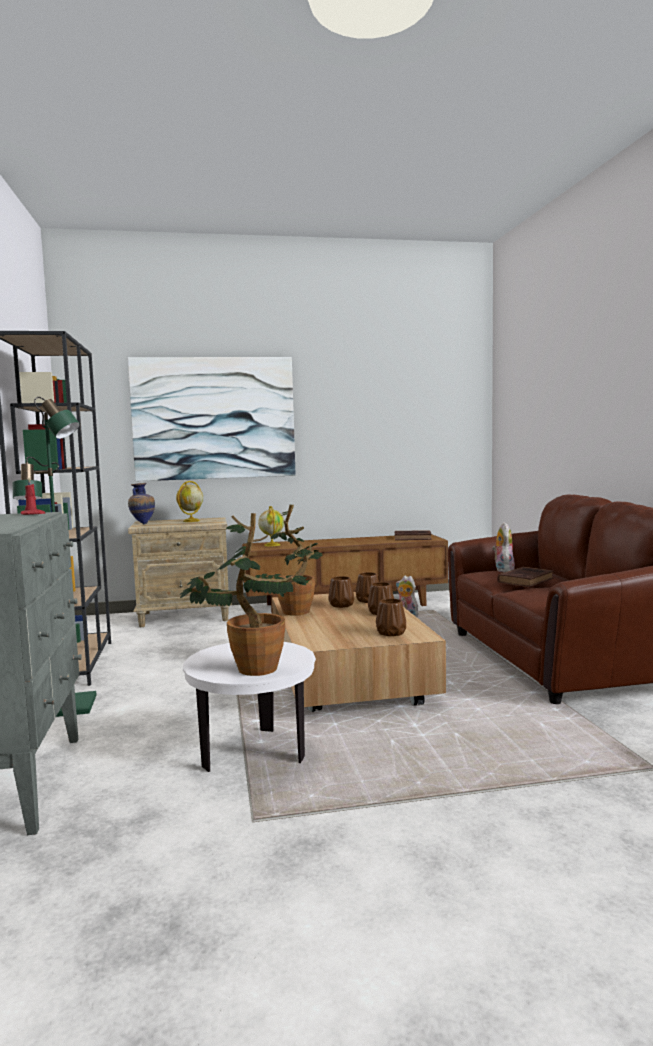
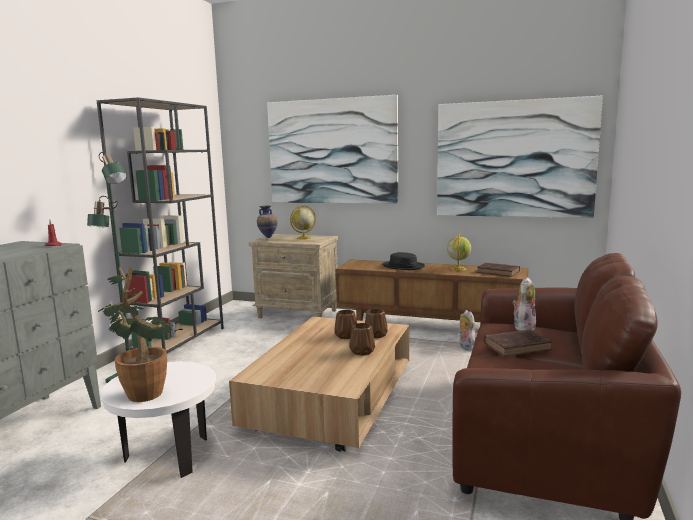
camera: 30 degrees right, 5 degrees up
(271, 545) = (367, 264): globe -> globe (458, 269)
(300, 610) = (308, 335): potted plant -> none
(314, 542) = (403, 266): none -> black hat
(392, 633) = (330, 377): brown vase -> none
(410, 426) = (514, 159): none -> picture

